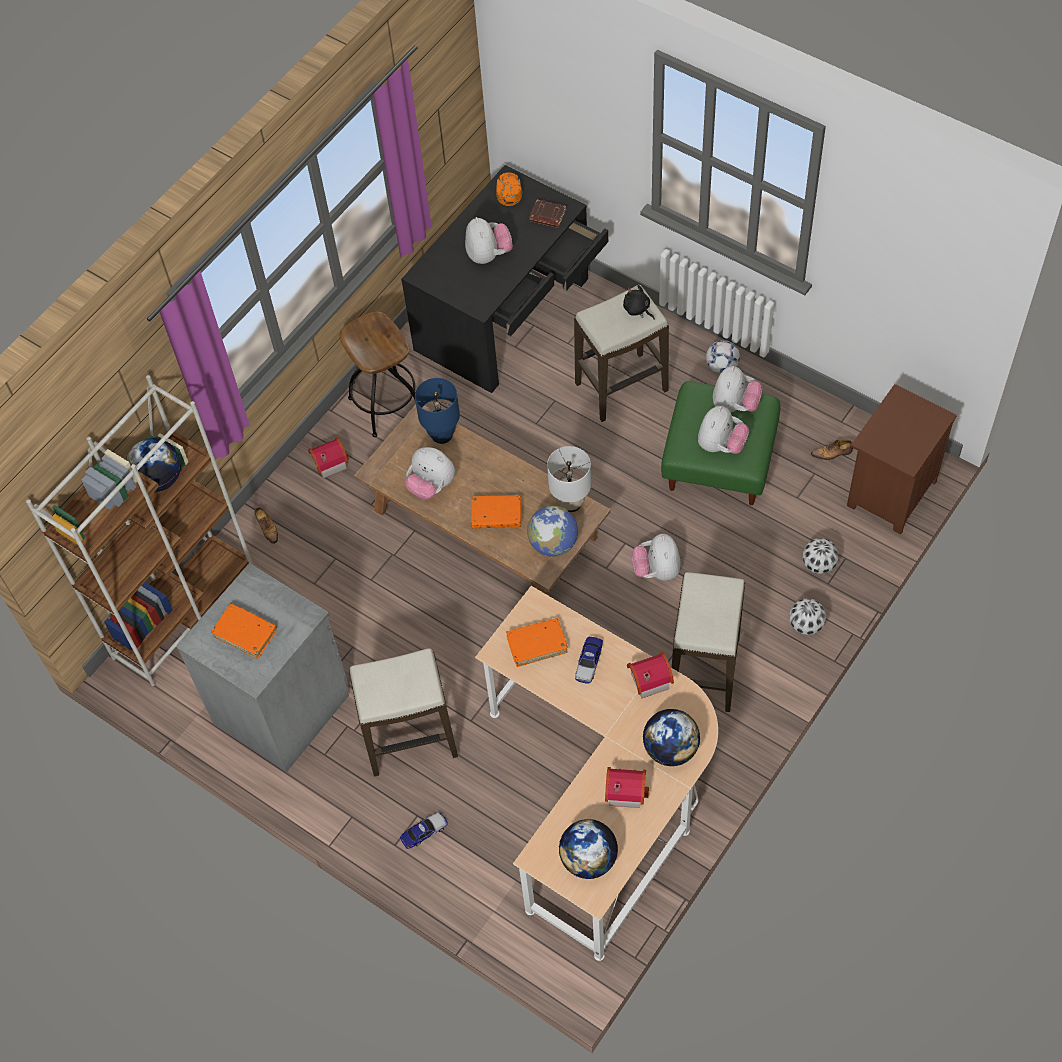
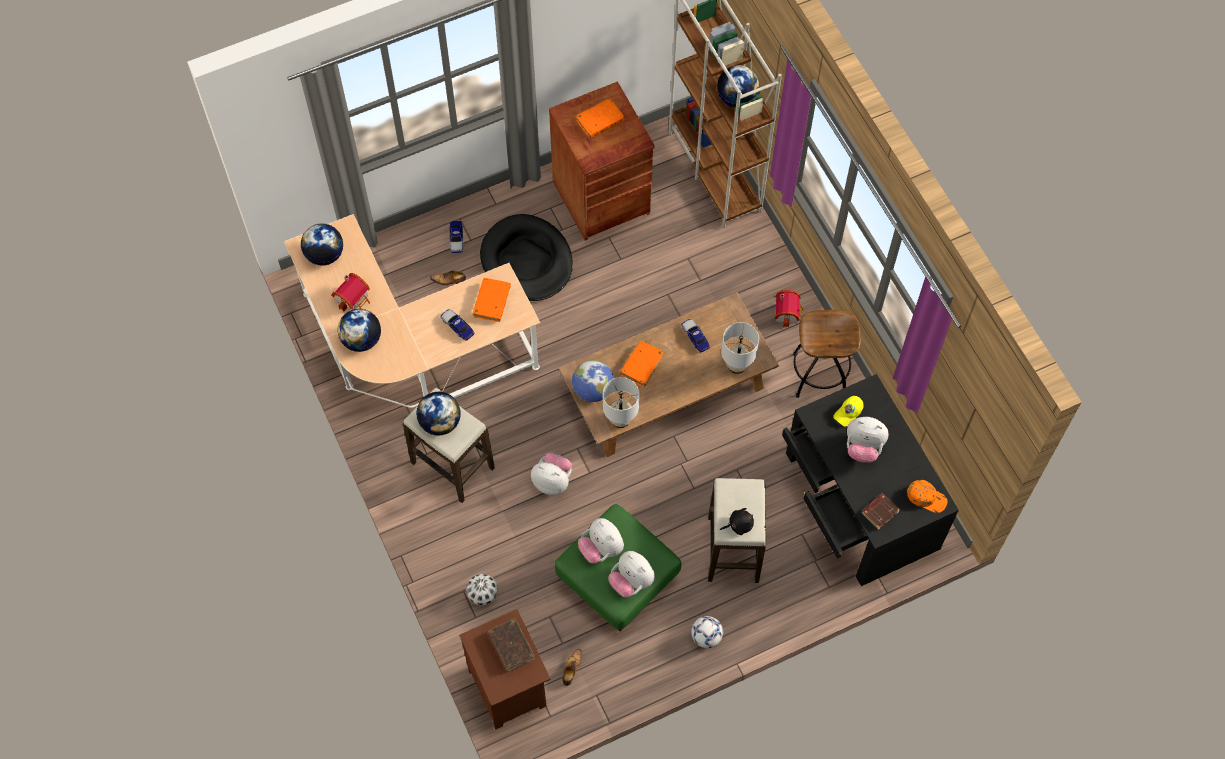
camera: 115 degrees right, 5 degrees up
(267, 528) = (754, 250): shoe -> shoe (449, 280)
(281, 707) = (602, 198): grey dresser -> brown dresser
(410, 739) = (527, 261): stool -> black dog bed
(431, 486) = (695, 337): plush toy -> toy car
(442, 434) = (737, 365): blue table lamp -> white table lamp
(459, 281) = (848, 412): none -> yellow cap
(647, 679) = (420, 354): toy house -> none
(713, 613) = (440, 422): none -> globe
(805, 625) = (441, 553): football -> none
(890, 429) = (511, 646): none -> brown book

